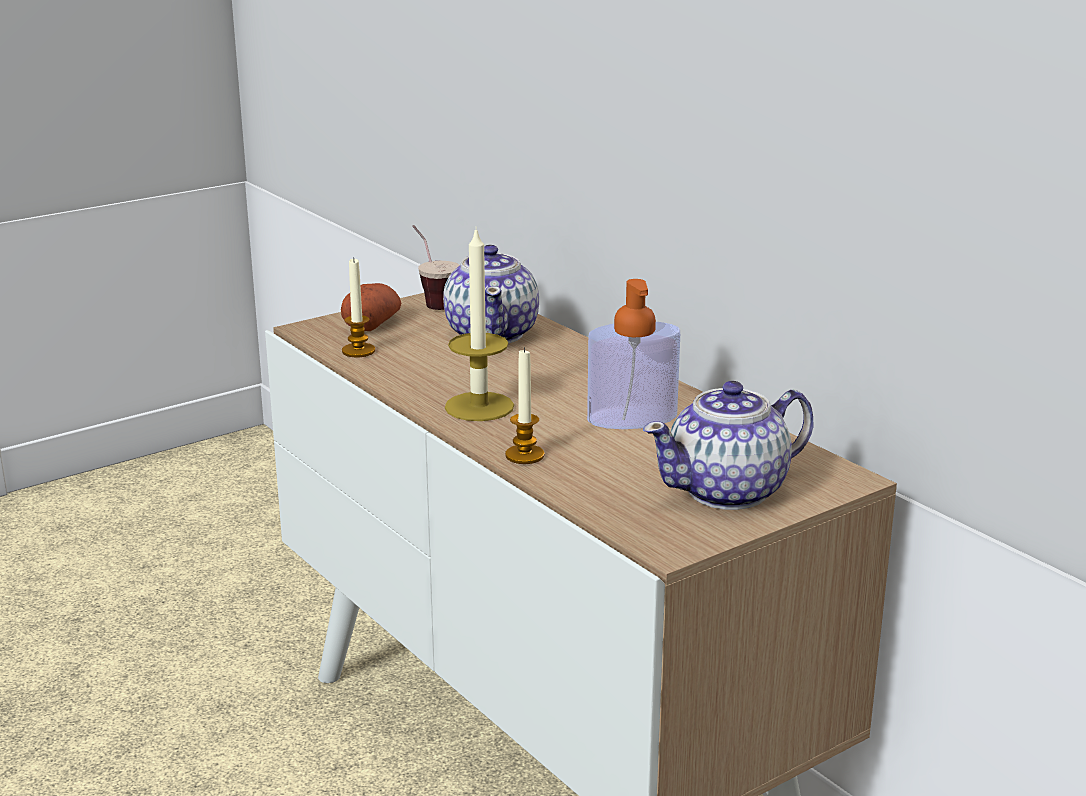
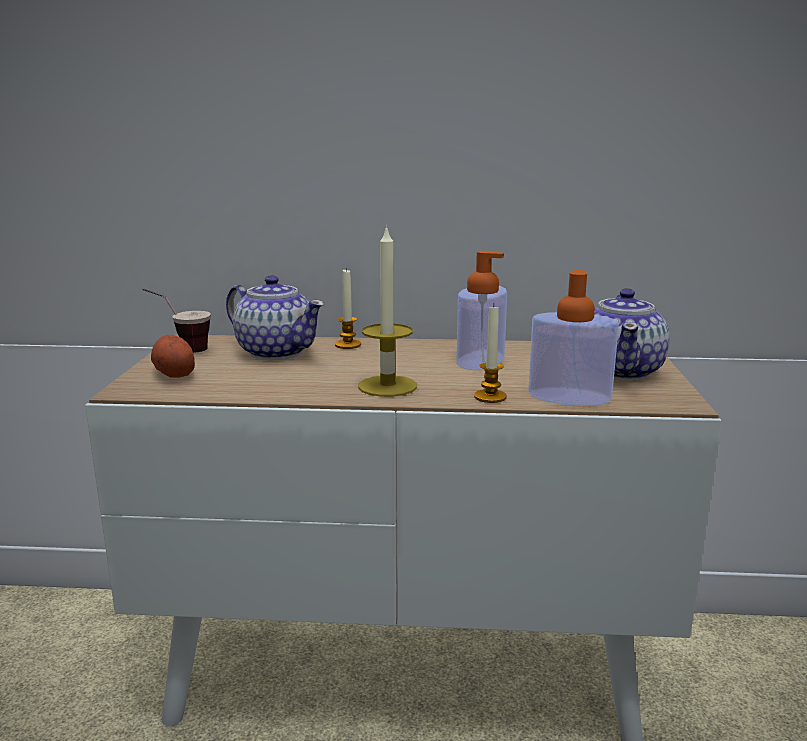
camera: 50 degrees left, 5 degrees down
(358, 351) = (211, 389): candle -> candle (348, 345)
(587, 489) = (569, 397): none -> soap dispenser

